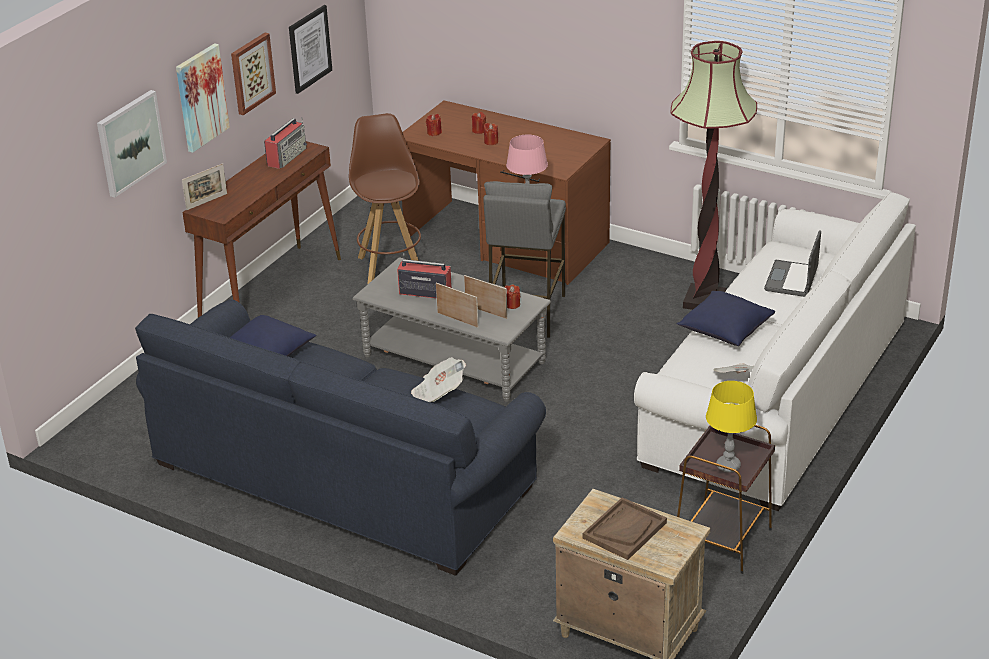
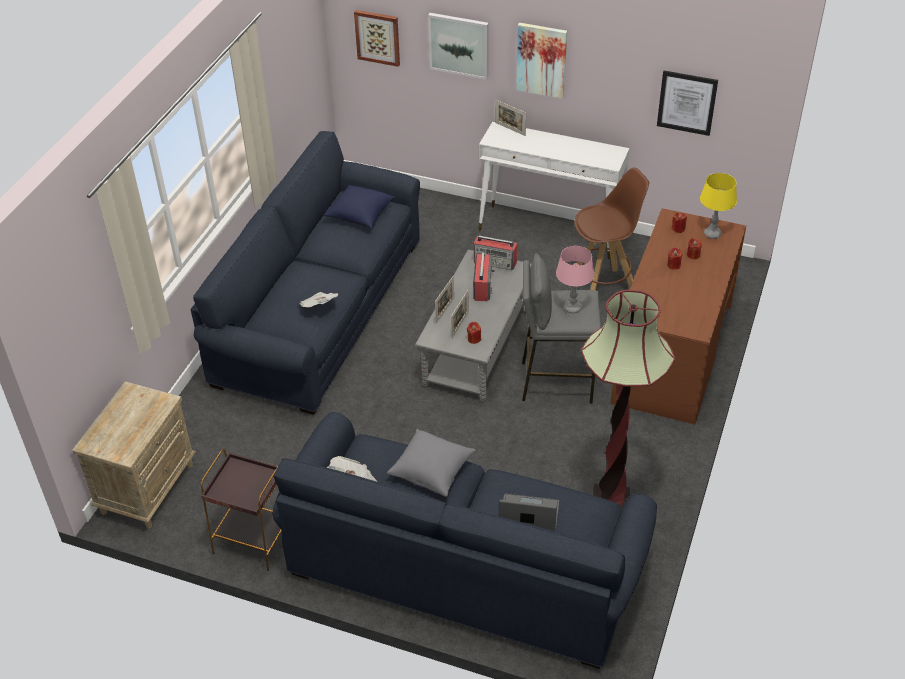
camera: 80 degrees right, 10 degrees up
(251, 73) = (606, 77): picture -> picture (378, 37)
(272, 291) = (550, 232): brown console table -> white console table
(287, 156) = (594, 153): radio -> radio (495, 262)
(624, 530) = (129, 418): brown tray -> none
(724, 330) = (432, 471): blue pillow -> grey pillow
(728, 466) = (233, 485): yellow table lamp -> yellow table lamp (712, 234)
(775, 395) = (463, 566): white sofa -> blue sofa

